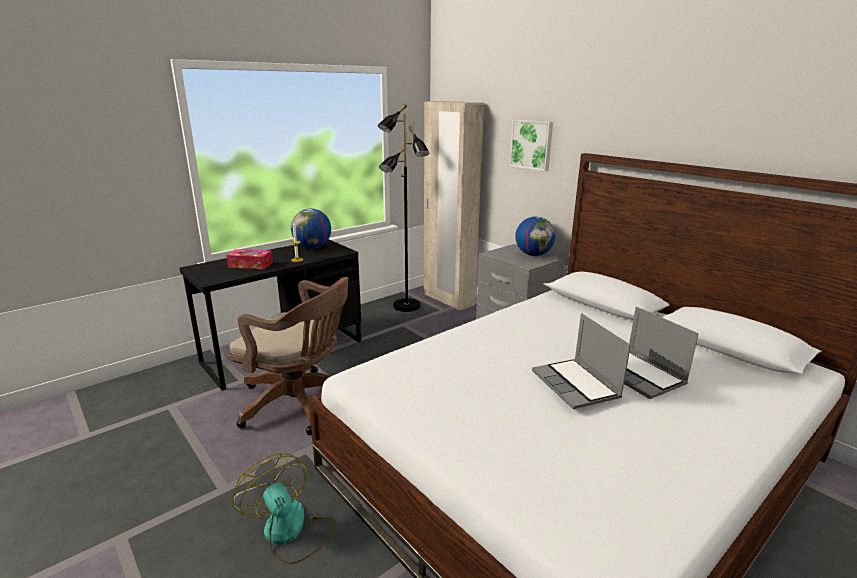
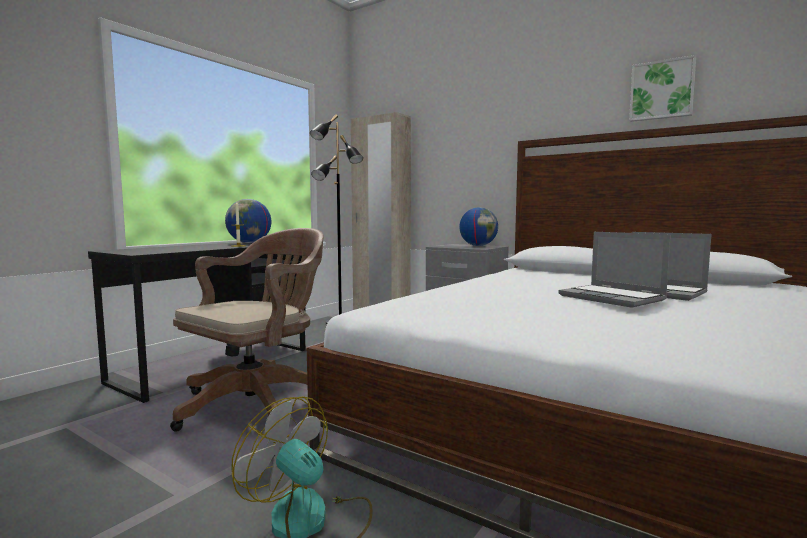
camera: 15 degrees left, 15 degrees down
(250, 265) = (183, 248): tissue box -> none
(300, 403) = (258, 402): brown office chair -> brown office chair turned 60 degrees counterclockwise
(532, 144) = (463, 145): picture -> picture (662, 90)

